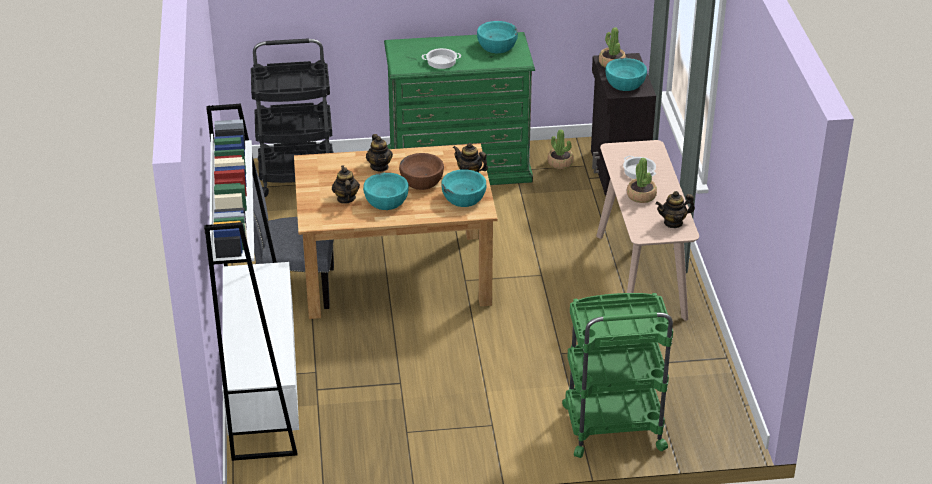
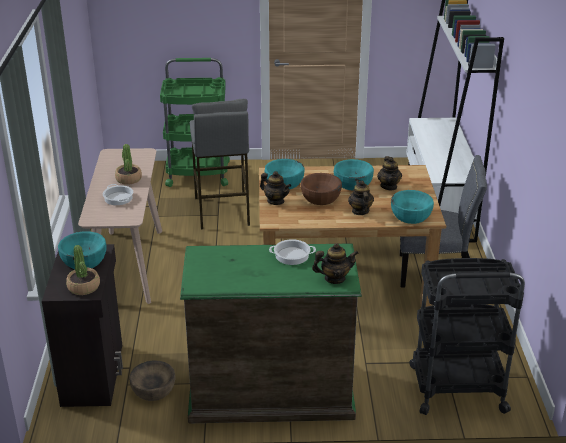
camera: 175 degrees left, 5 degrees down
(497, 46) = (221, 273): turquoise bowl -> turquoise bowl (411, 215)
(557, 359) = (222, 211): none -> grey stool
(560, 163) = (153, 390): potted plant -> brown bowl
(673, 222) = (114, 159): teapot -> teapot (334, 278)

